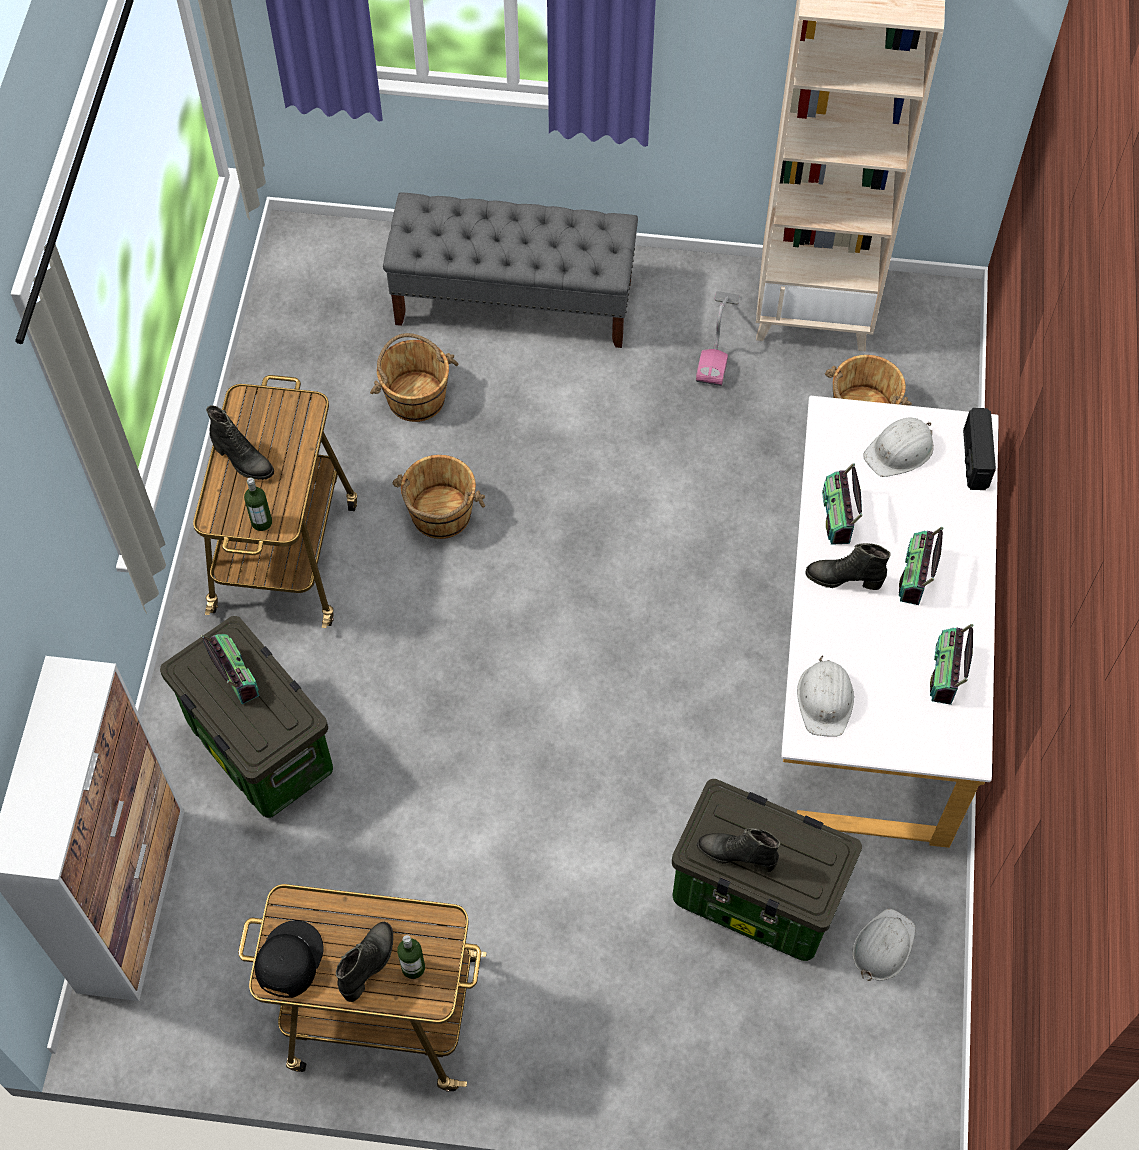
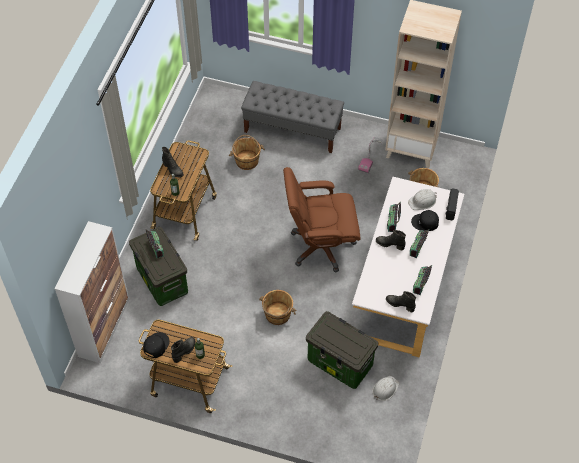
camera: 10 degrees right, 5 degrees down
(440, 515) = (247, 206): brown bucket -> brown bucket (277, 314)
(644, 593) = (320, 246): none -> brown office chair
(736, 855) = (330, 339): black boot -> black boot (400, 304)
(825, 699) = (373, 286): white hard hat -> none
(919, 506) = (425, 222): none -> black cap

